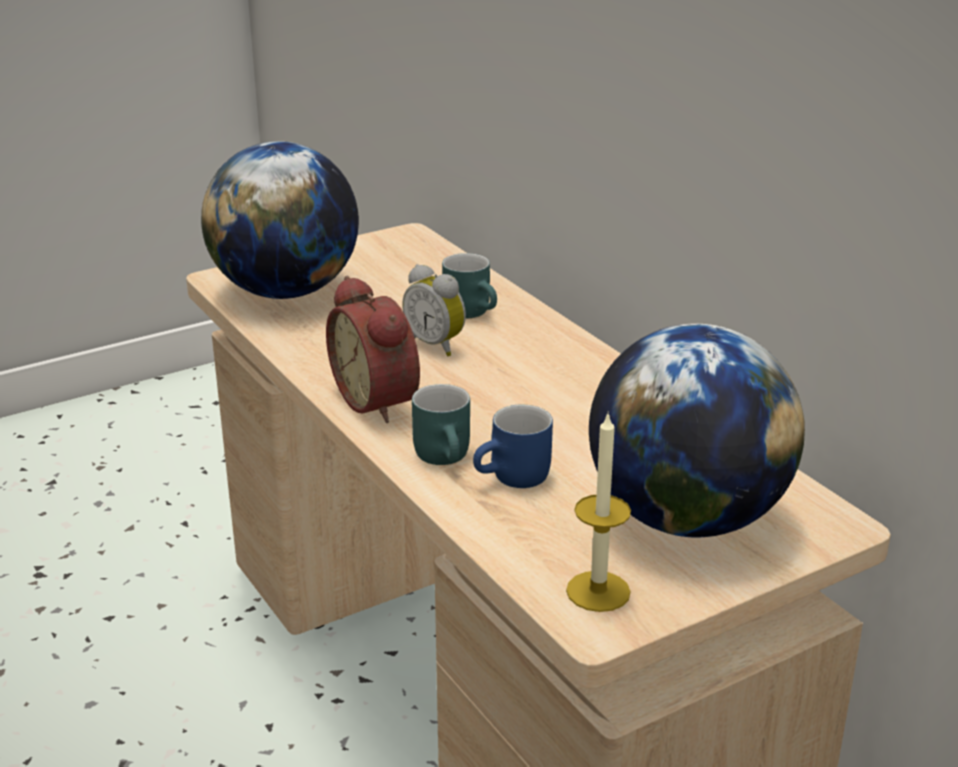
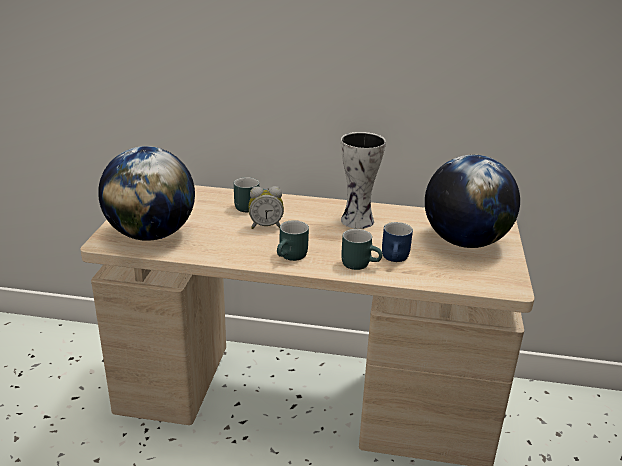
camera: 50 degrees left, 0 degrees up
(380, 400) = (292, 257): alarm clock -> turquoise mug
(580, 401) = (358, 221): none -> vase
(598, 591) = (491, 278): candle -> none

